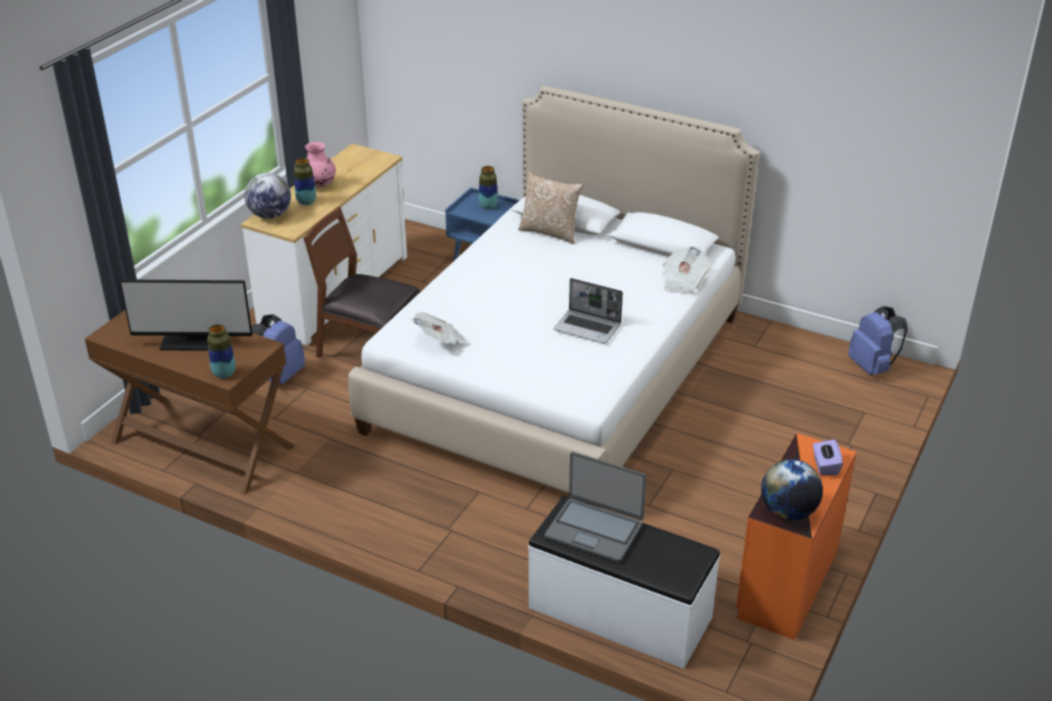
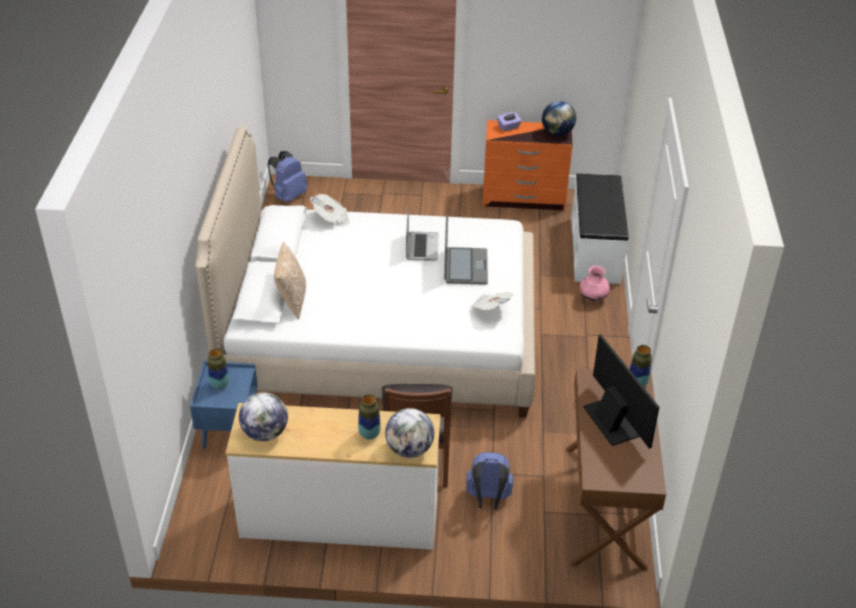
camera: 115 degrees left, 5 degrees up
(319, 185) = (331, 439): pink vase -> pink vase (593, 298)
(355, 160) = (265, 433): none -> globe
(594, 530) = (600, 215): laptop -> laptop (465, 267)

